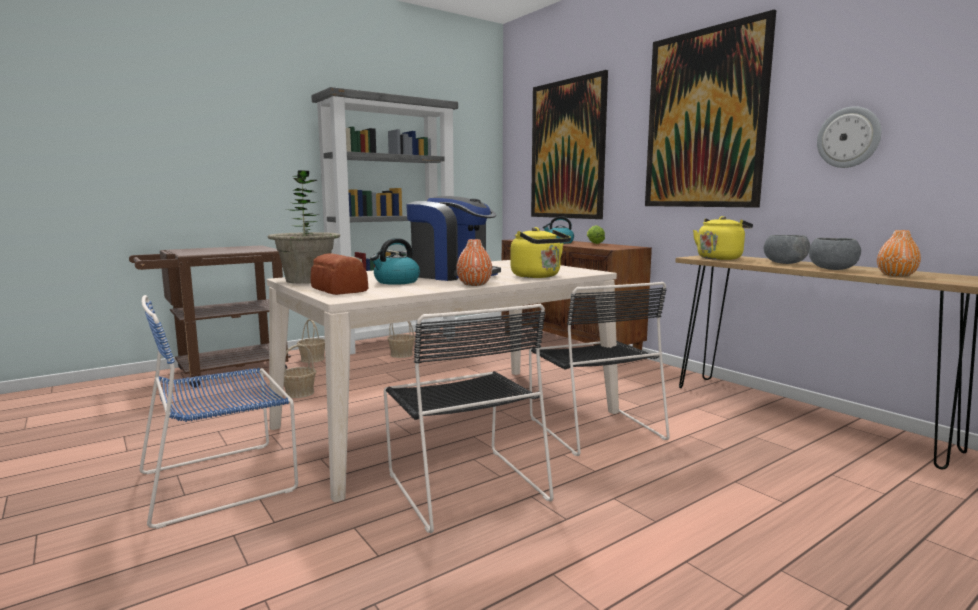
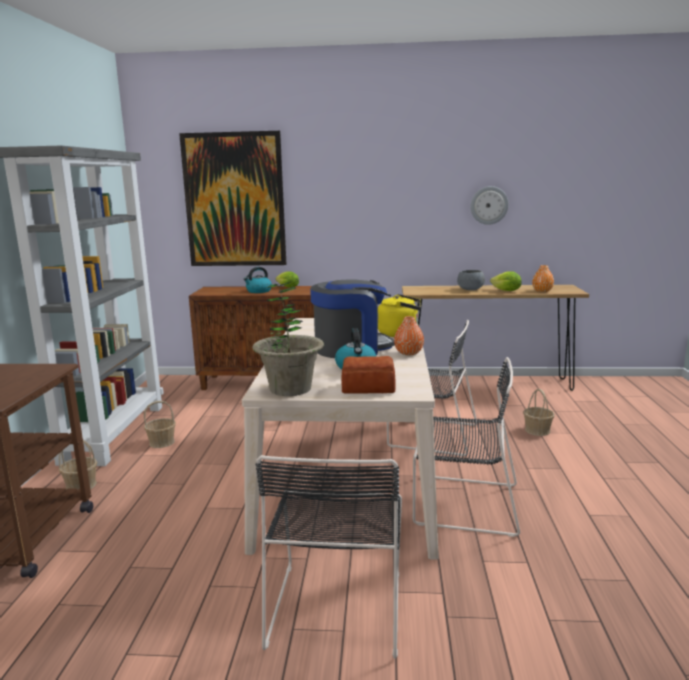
camera: 50 degrees left, 5 degrees up
(224, 480) = (337, 603): blue chair -> black chair
(300, 393) = (177, 517): basket -> basket (537, 430)
(704, 119) = (383, 184): picture -> none
(720, 258) = (427, 291): yellow kettle -> none
(832, 269) = (506, 291): grey bowl -> lettuce

